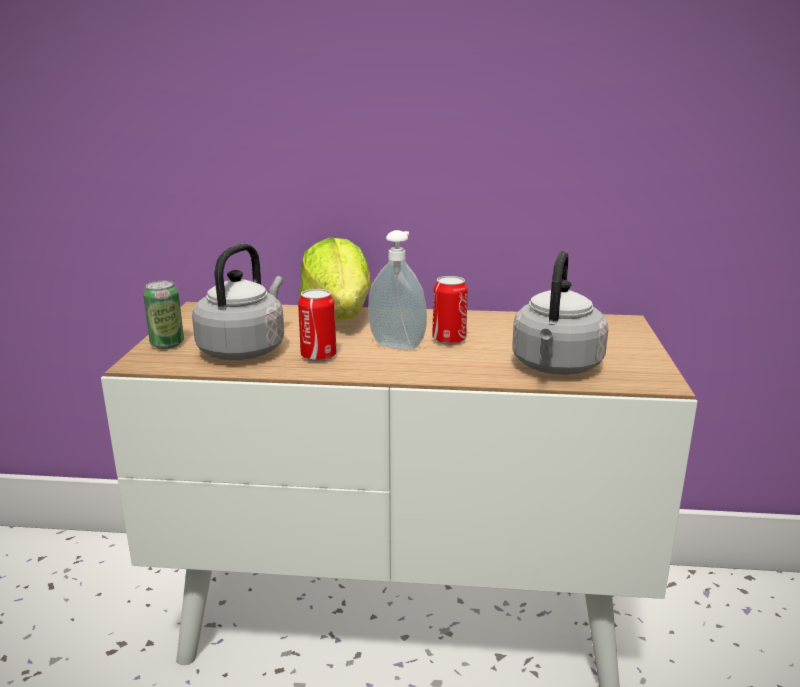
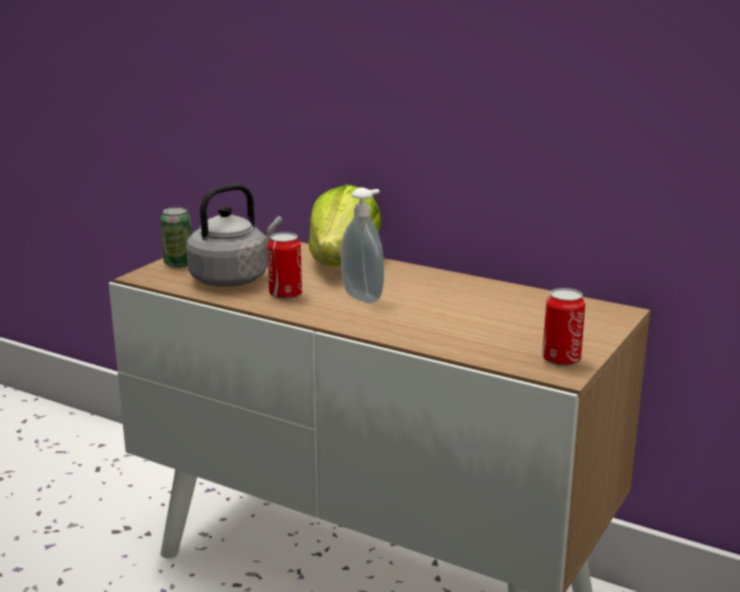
camera: 25 degrees right, 0 degrees up
(449, 340) = (416, 300): can -> can (561, 360)
(555, 367) = (481, 341): grey kettle -> none

